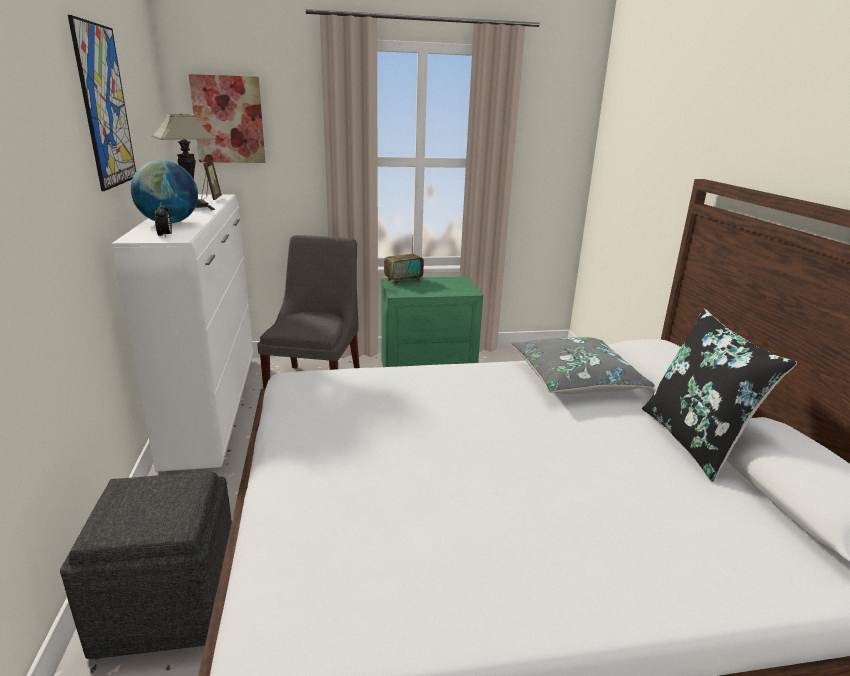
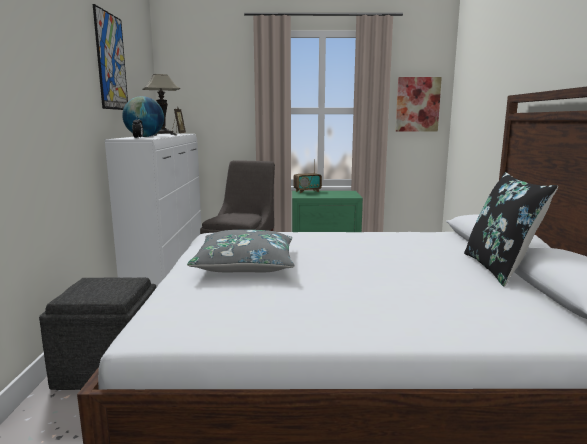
camera: 10 degrees right, 10 degrees down
(228, 120) = (194, 85): picture -> picture (417, 104)
(575, 378) = (418, 239): grey pillow -> grey pillow (245, 264)

